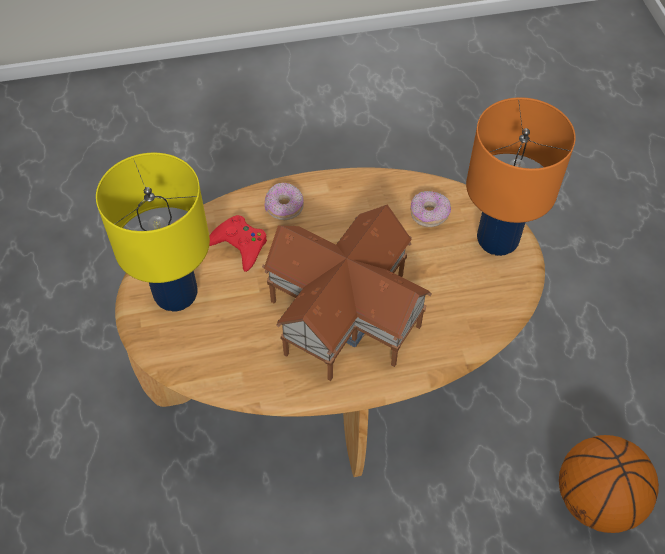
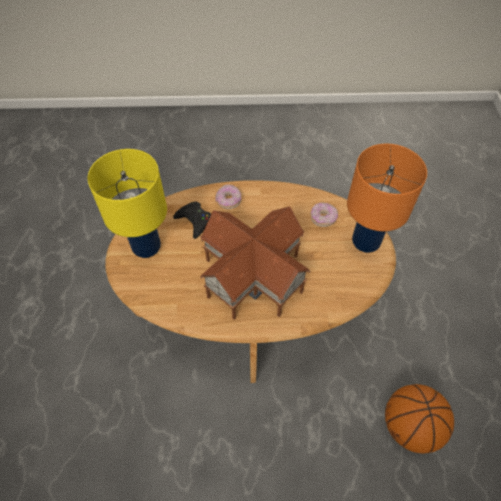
camera: 10 degrees right, 0 degrees up
(240, 245) = (194, 221): red game controller -> black game controller

